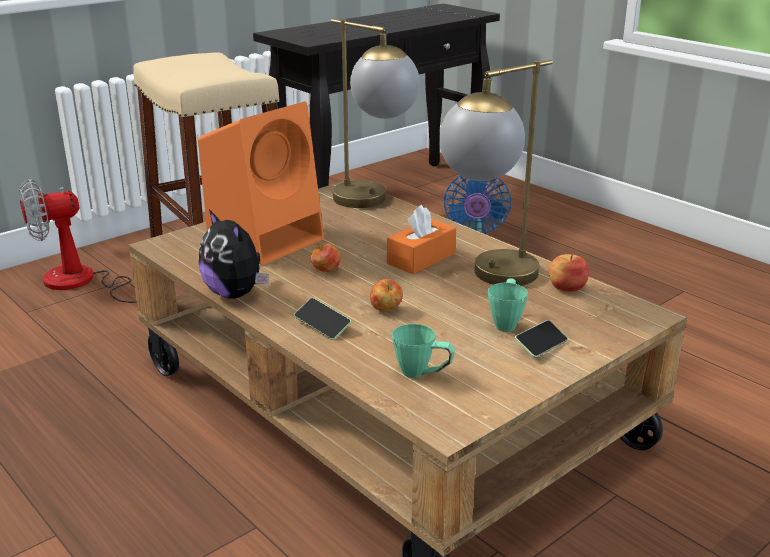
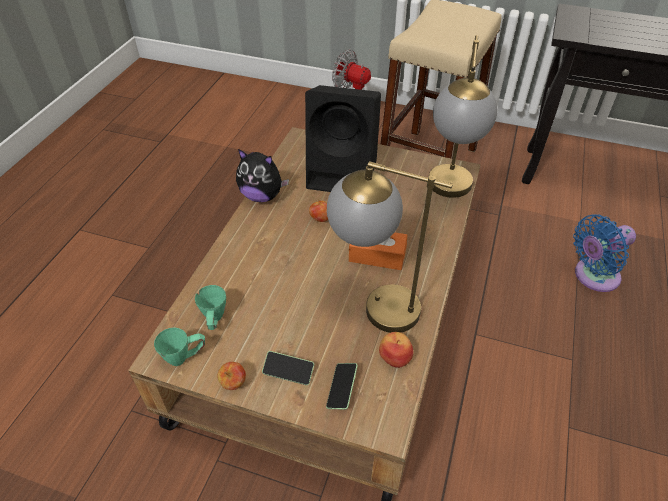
camera: 60 degrees right, 20 degrees up
(235, 293) = (262, 196): plush toy -> plush toy turned 90 degrees counterclockwise
(267, 239) = (344, 173): orange speaker -> black speaker
(322, 326) = (246, 250): phone -> phone (342, 389)
(386, 309) = (287, 269): apple -> apple (233, 383)
(506, 322) = (312, 339): green mug -> green mug (185, 357)

